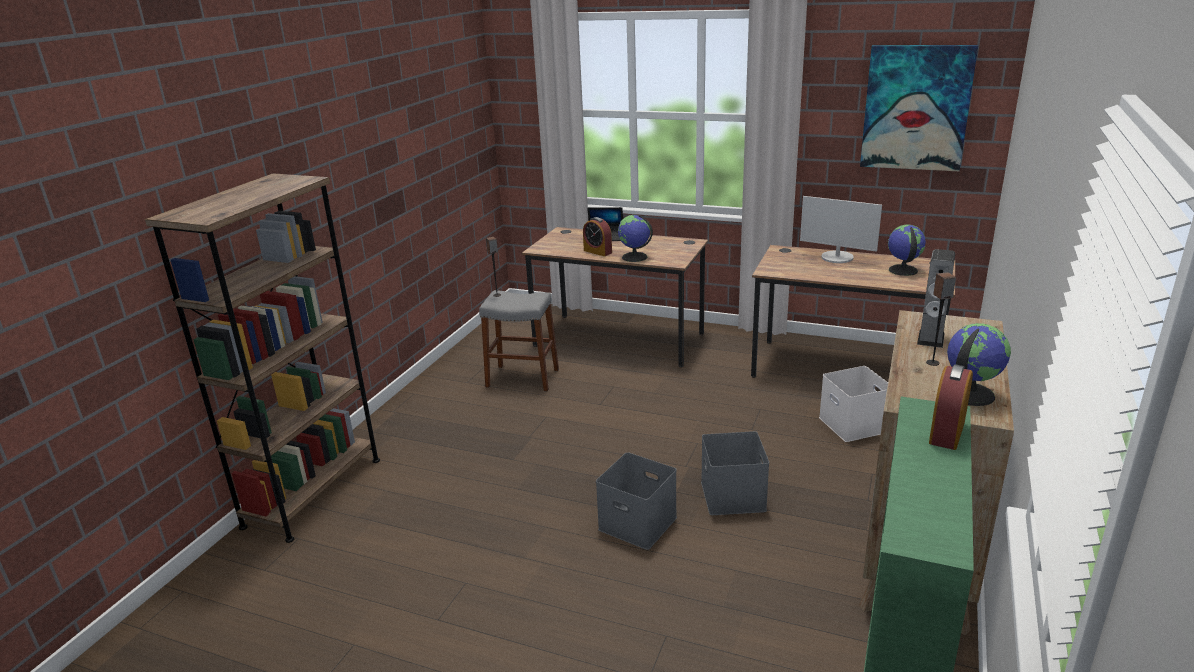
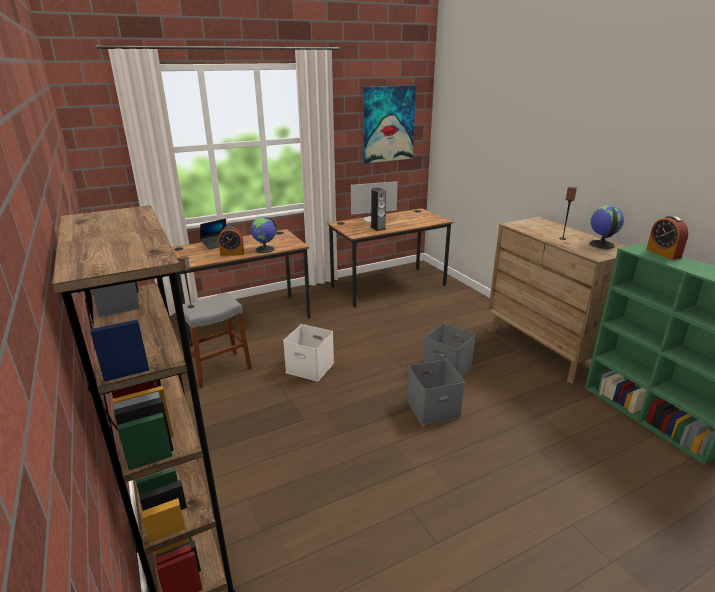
camera: 50 degrees left, 0 degrees up
(854, 425) = (435, 308): white storage box -> white storage box (311, 367)
(902, 270) = (412, 217): globe -> none
(930, 338) = (538, 230): speaker -> speaker (378, 228)

